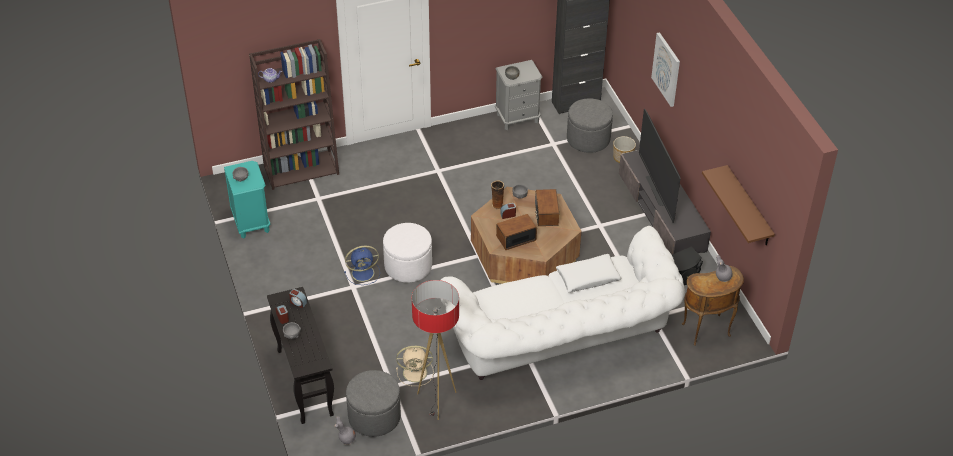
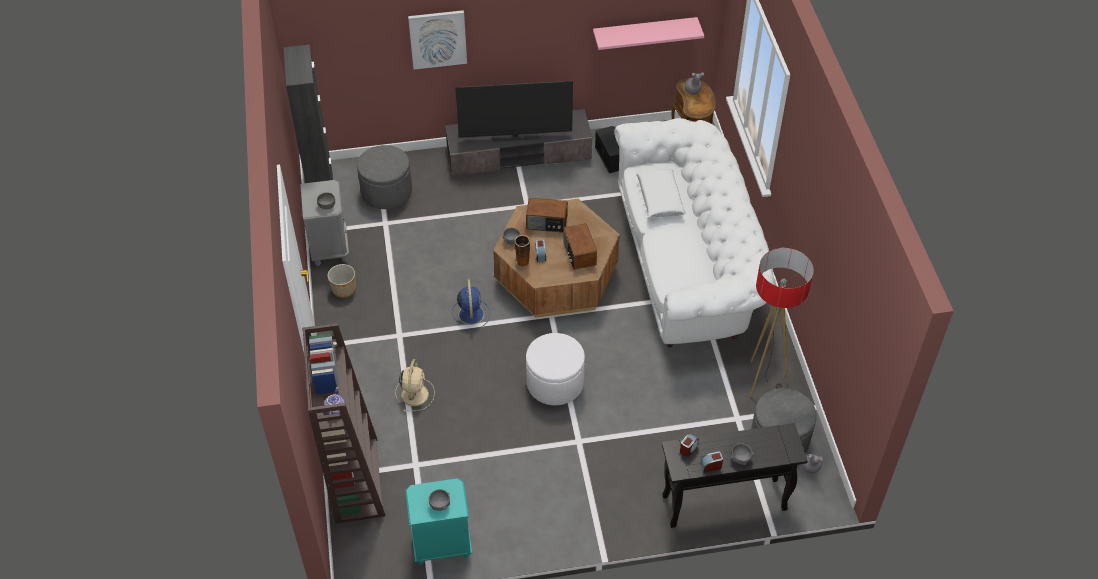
camera: 80 degrees left, 5 degrees up
(364, 273) = (558, 428): blue fan -> blue fan (471, 313)
(416, 372) = (719, 393): beige fan -> beige fan (415, 393)
(623, 157) = (426, 168): planter -> planter (343, 289)
(749, 207) = (644, 32): brown shelf -> pink shelf

